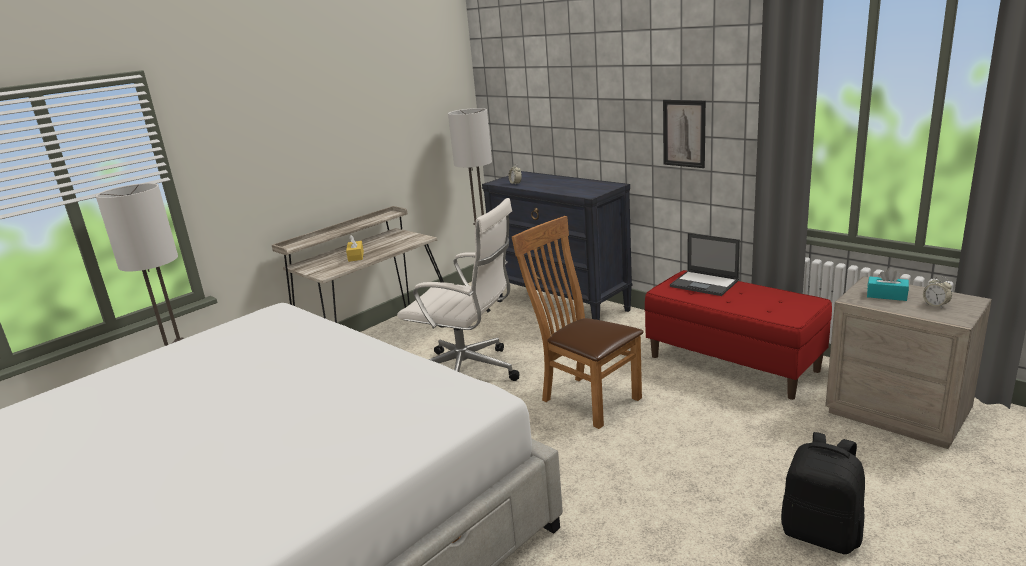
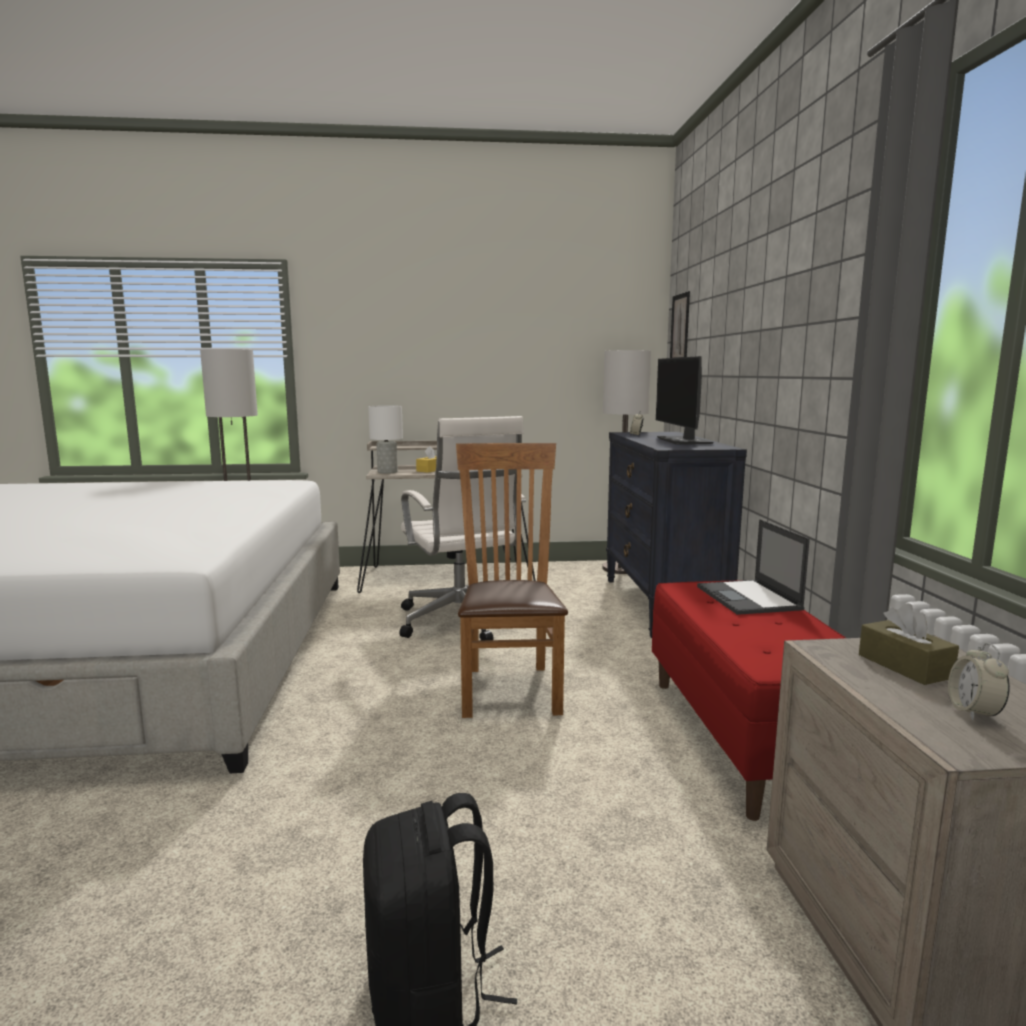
camera: 40 degrees right, 10 degrees down
(326, 270) = (386, 472): none -> white table lamp
(571, 184) = (684, 441): none -> monitor
(684, 133) = (803, 373): picture -> picture (680, 328)
(886, 295) = (904, 666): turquoise tissue box -> brown tissue box

